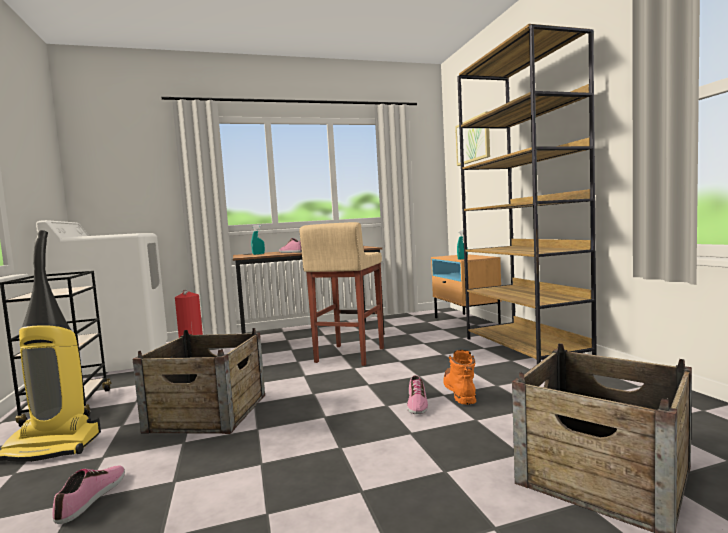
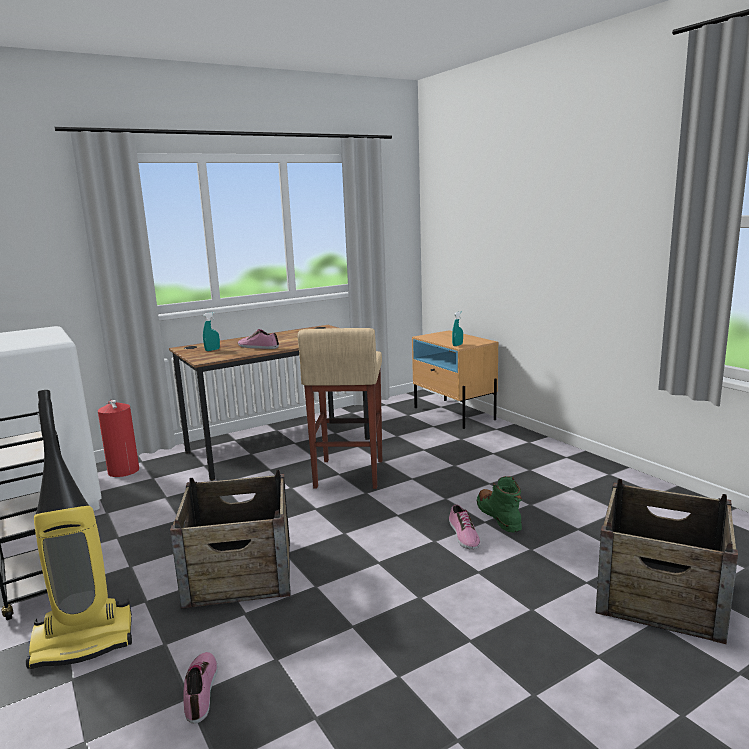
camera: 15 degrees left, 10 degrees up
(460, 392) = (499, 516): orange boot -> green boot
(473, 140) = (465, 195): picture -> none
(525, 348) = (536, 452): brown bookcase -> none

